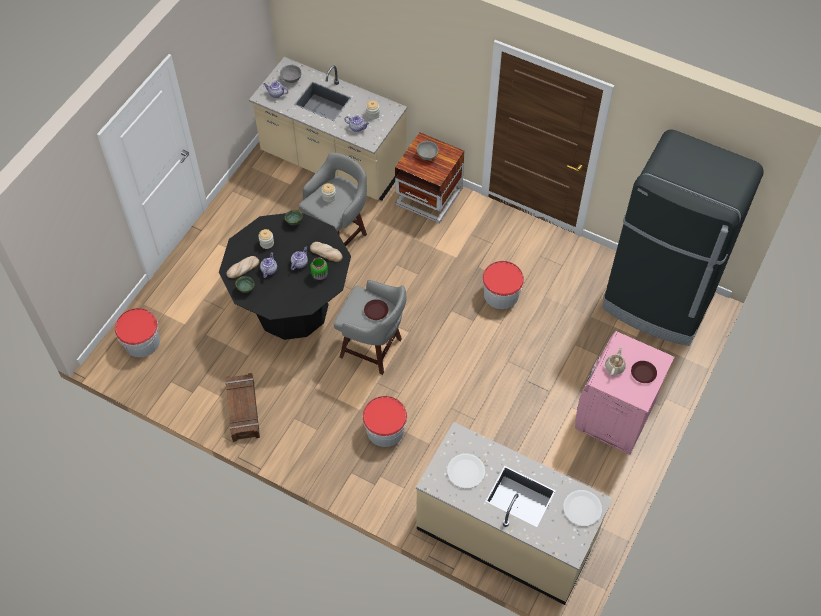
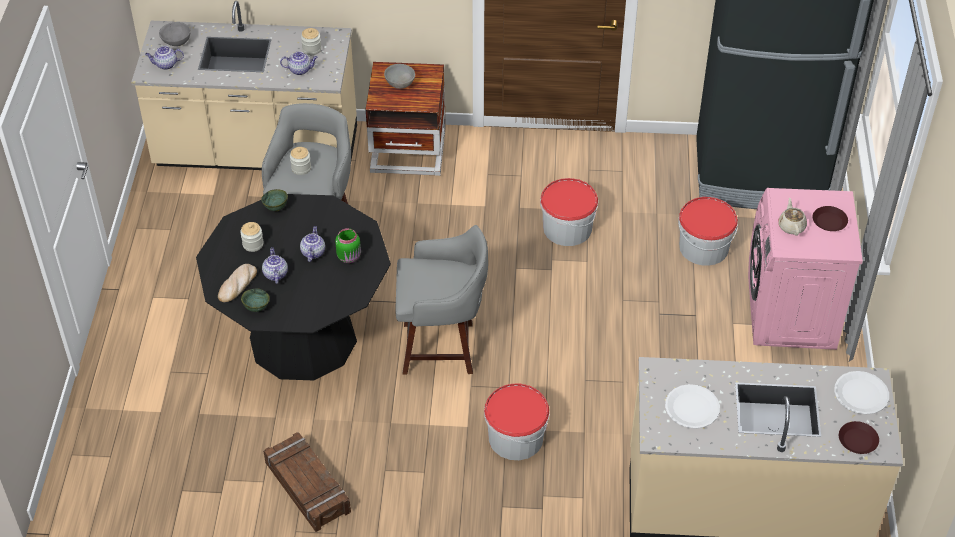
camera: 25 degrees left, 10 degrees down
(142, 341) = (109, 456): bucket -> bucket (703, 247)
(326, 253) = (342, 228): bread -> none
(376, 311) = (445, 277): brown plate -> brown plate (857, 440)

